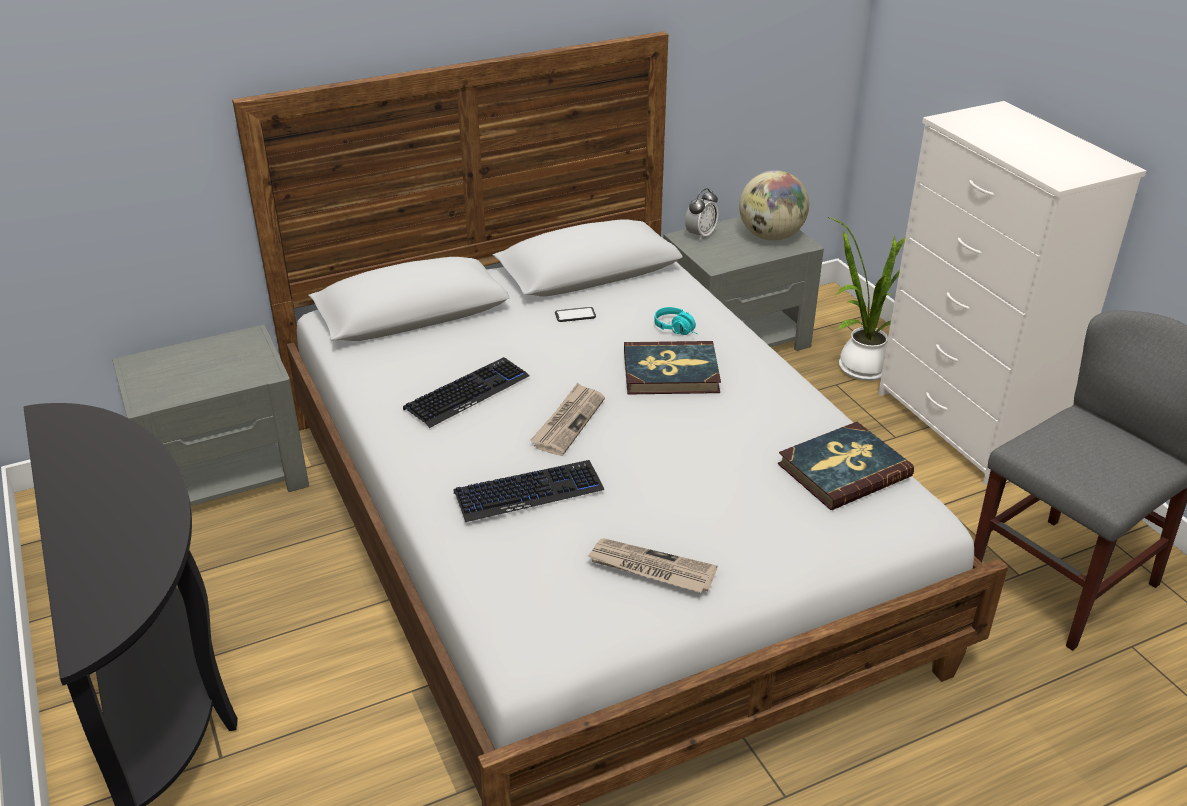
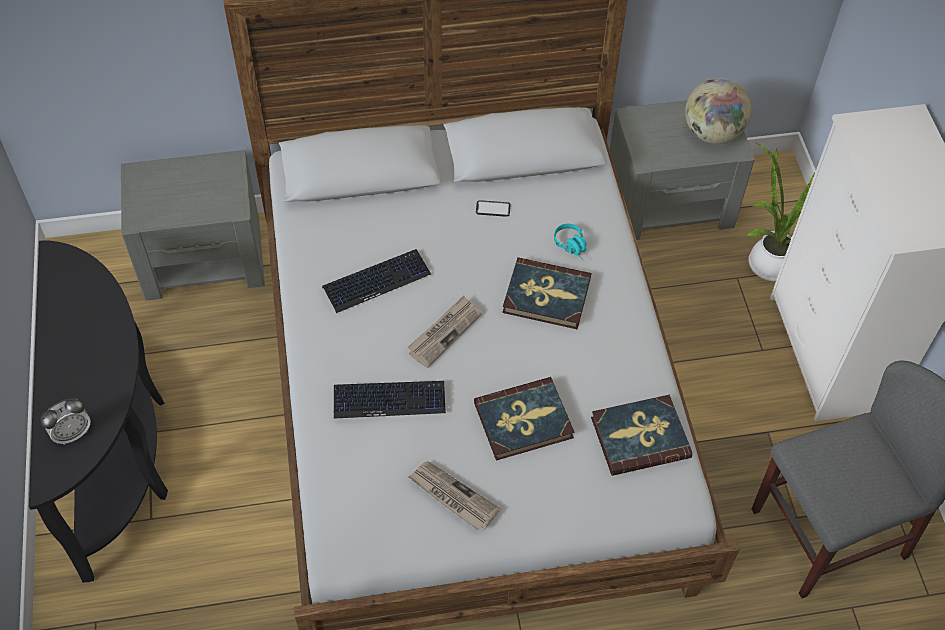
camera: 15 degrees right, 20 degrees up
(700, 235) = (648, 117): alarm clock -> alarm clock (72, 433)
(701, 482) = (523, 421): none -> book

